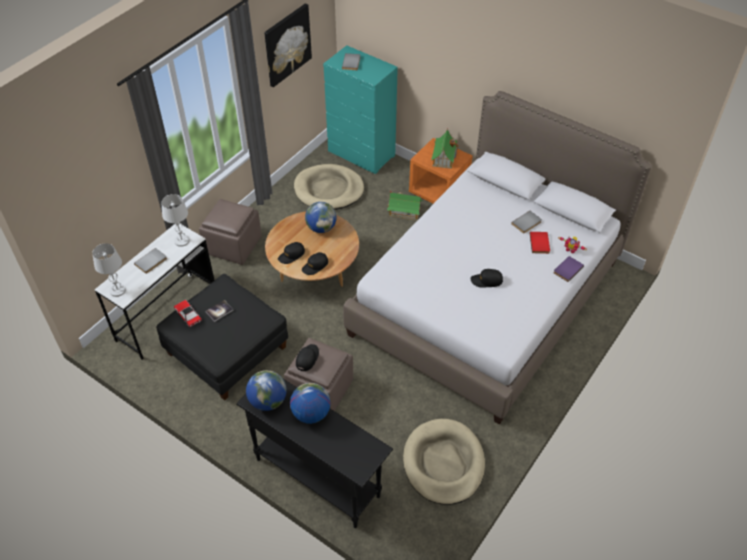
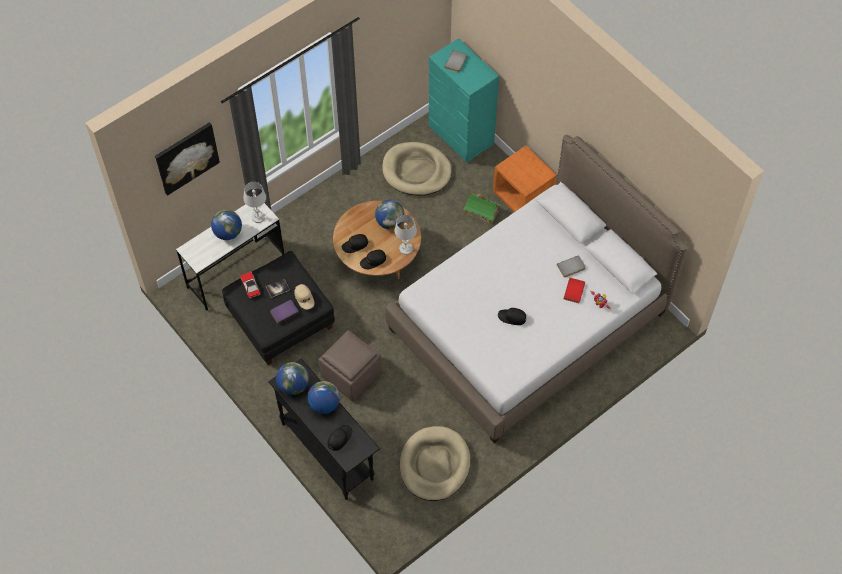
camera: 15 degrees right, 10 degrees up
(117, 290) = (195, 255): white table lamp -> white table lamp (405, 249)
(151, 262) = (228, 233): grey book -> globe
(232, 246) = (310, 213): brown ottoman -> none
(252, 314) = (304, 298): none -> beige cap
(287, 44) = (392, 42): picture -> picture (186, 157)
(307, 358) = (340, 350): black cap -> black cap (339, 438)
(444, 157) = (528, 171): toy house -> none
(567, 269) = (588, 323): purple book -> purple book (284, 311)

